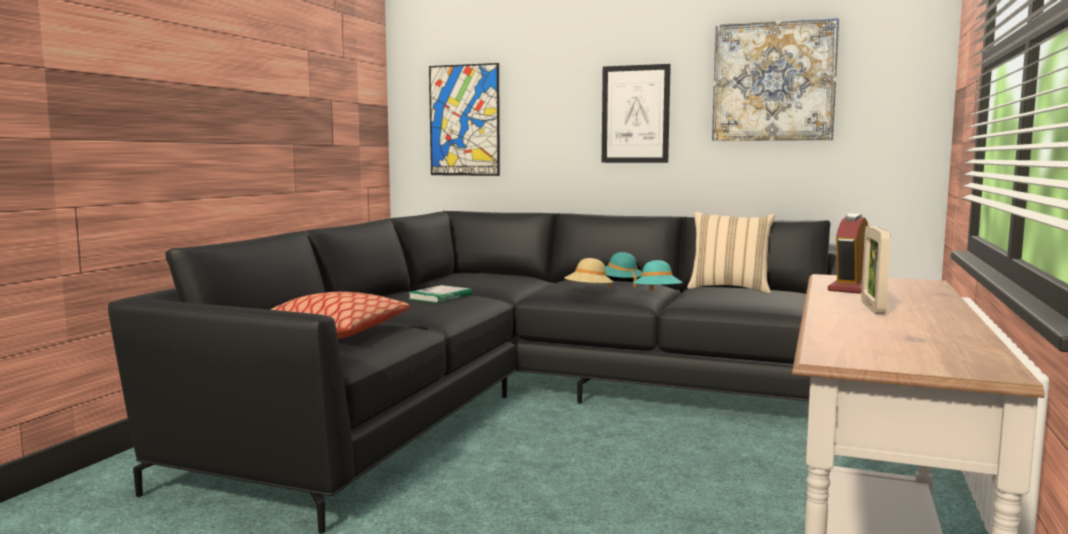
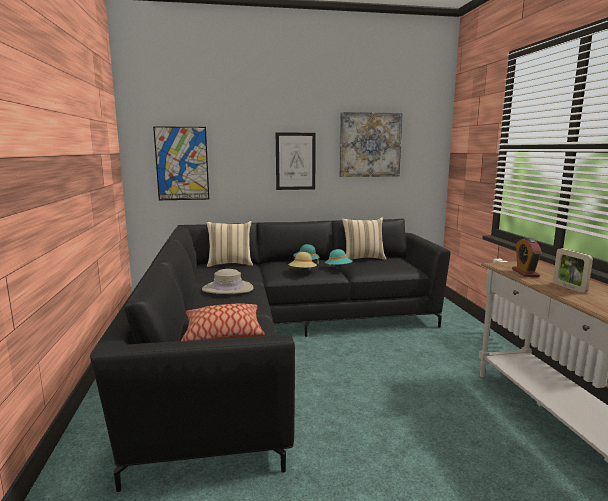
camera: 30 degrees left, 5 degrees up
(440, 297) = (227, 289): book -> beige hat
(503, 275) = (230, 264): none -> beige pillow

